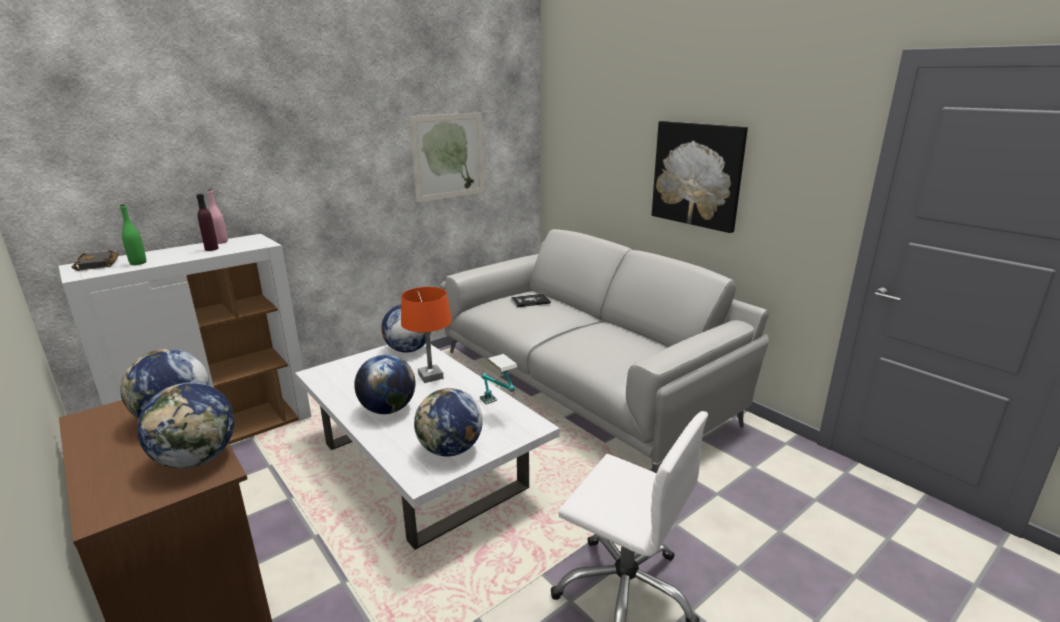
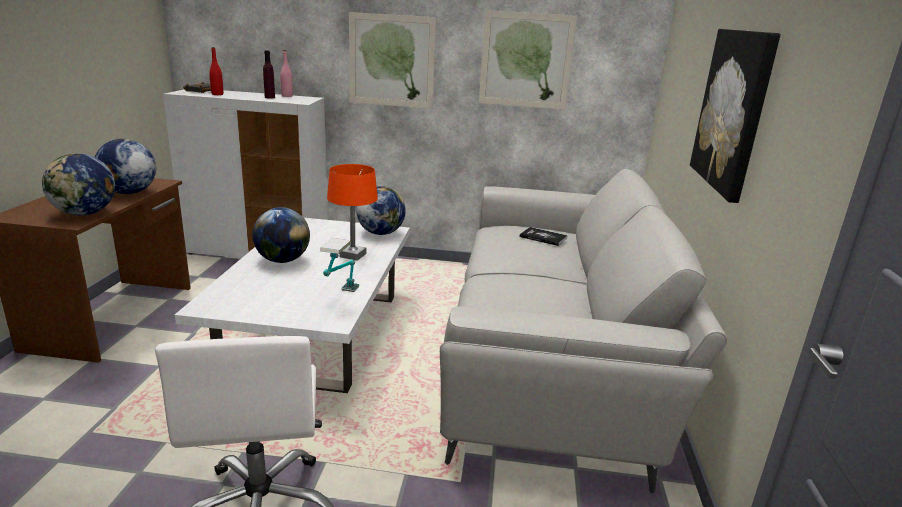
camera: 45 degrees right, 0 degrees up
(138, 263) = (217, 94): green bottle -> red bottle
(328, 178) = (391, 61): none -> picture
(450, 450) = (254, 302): globe -> none

